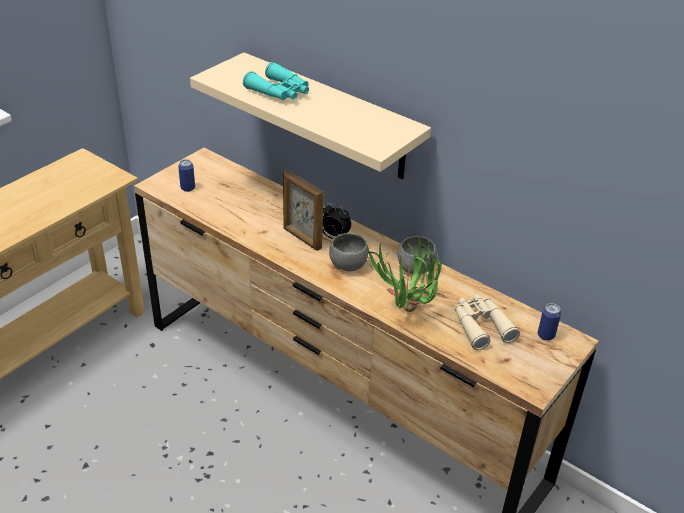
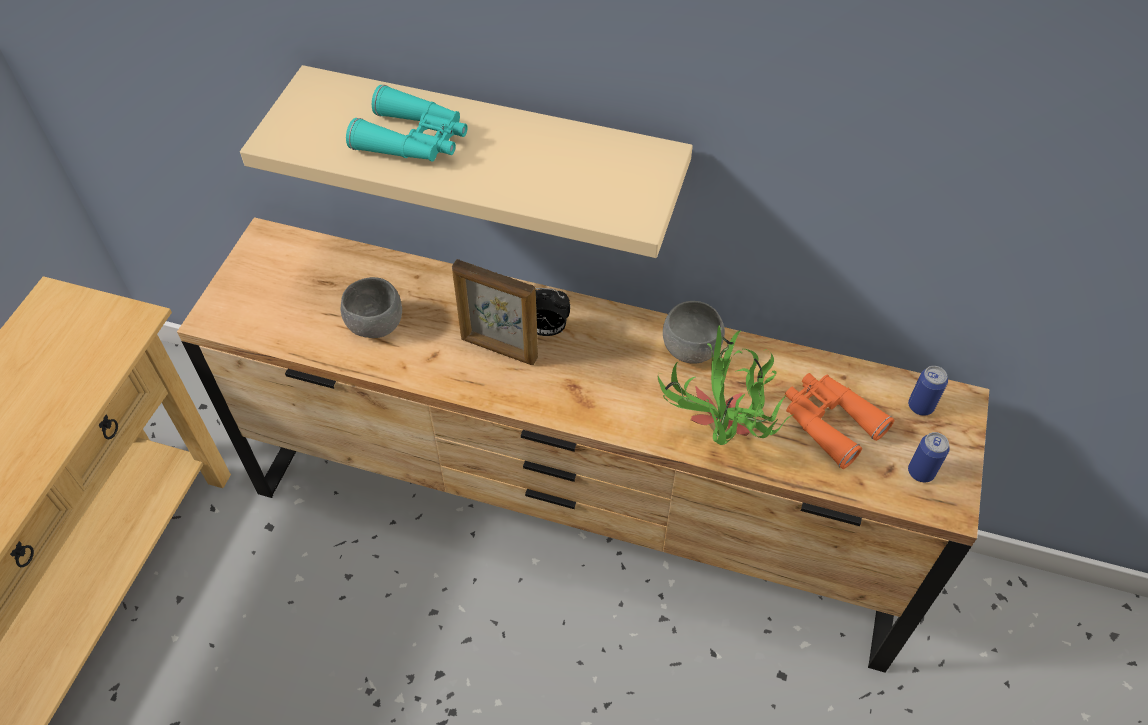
camera: 20 degrees left, 15 degrees up
(188, 188) = (270, 309): can -> can (921, 472)
(348, 265) = (591, 376): grey bowl -> grey bowl (375, 324)
(481, 326) = (829, 422): beige binoculars -> orange binoculars

